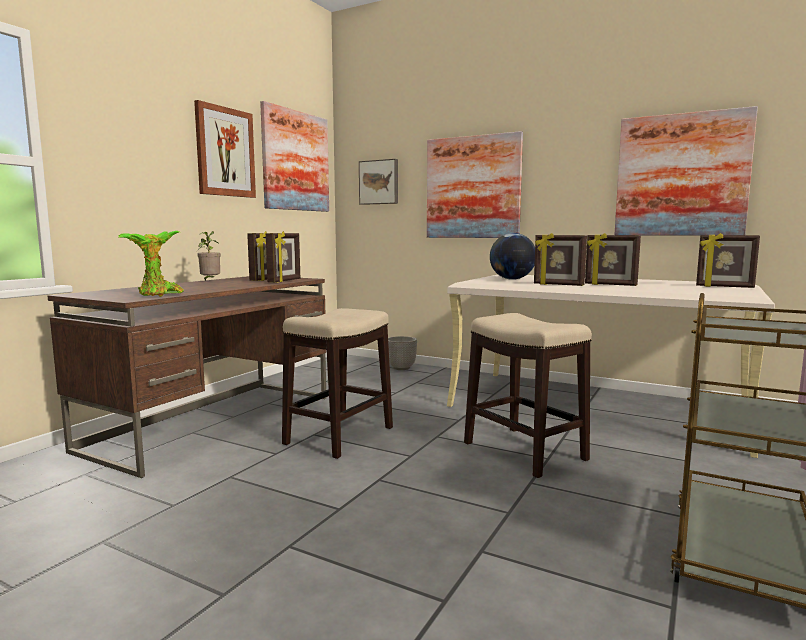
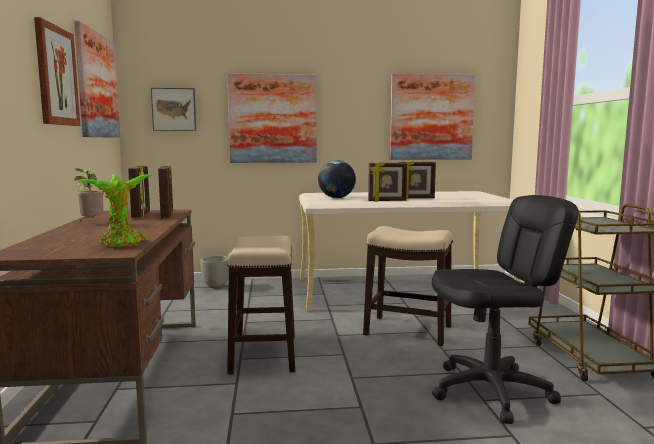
camera: 35 degrees left, 0 degrees up
(508, 545) = (491, 391): none -> black office chair
(724, 287) = (477, 195): picture frame -> none

